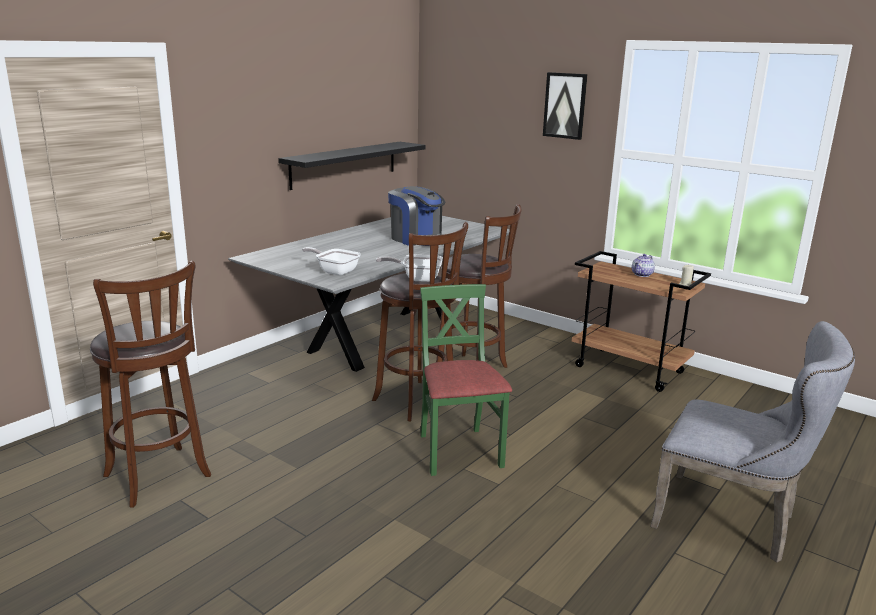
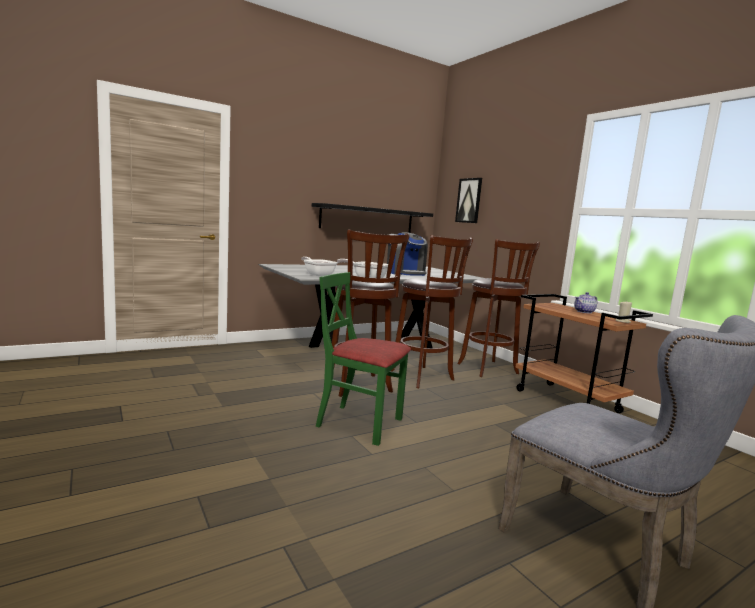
camera: 20 degrees right, 10 degrees down
(160, 478) = (125, 391): brown stool -> brown stool (489, 369)
(458, 451) = (359, 423): green chair -> green chair turned 75 degrees counterclockwise
(565, 105) = (536, 176): picture -> picture (469, 200)

